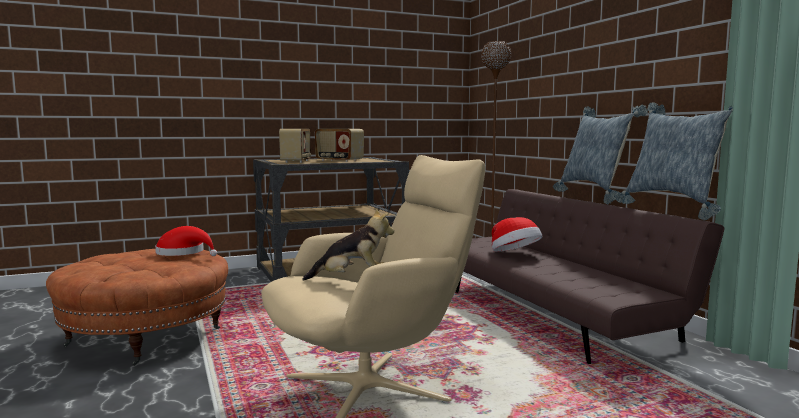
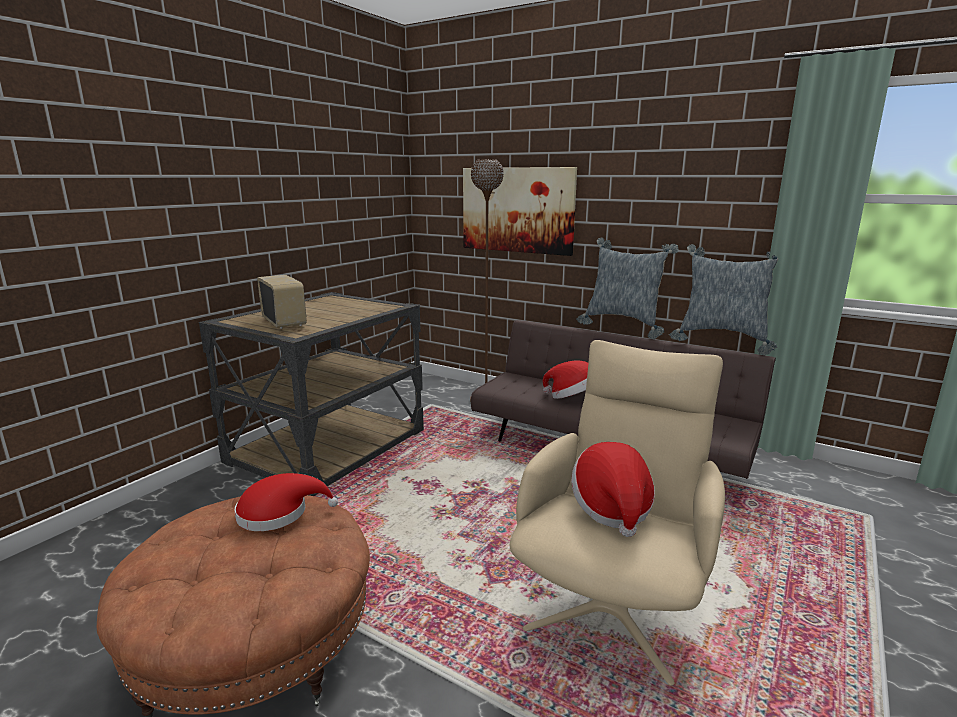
camera: 35 degrees left, 10 degrees up
(339, 161) = (331, 312): radio -> none
(351, 279) = (611, 508): plush toy -> hat
(532, 89) = (517, 210): none -> picture

